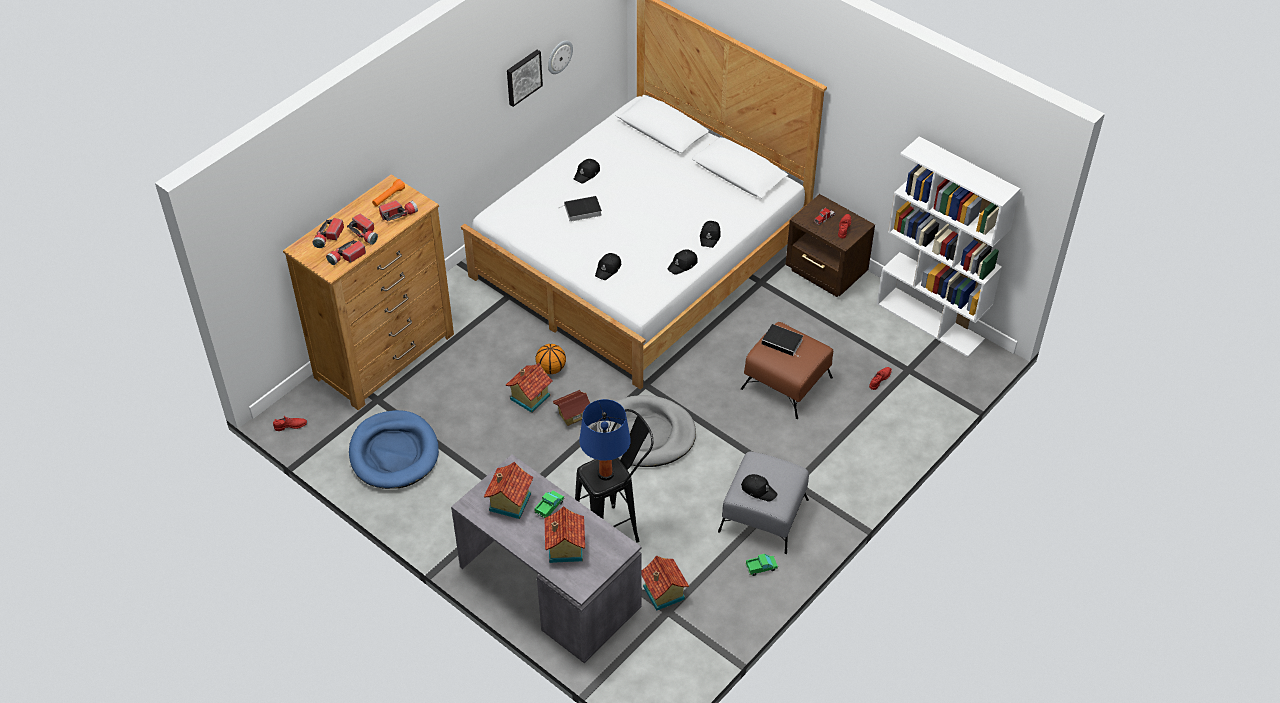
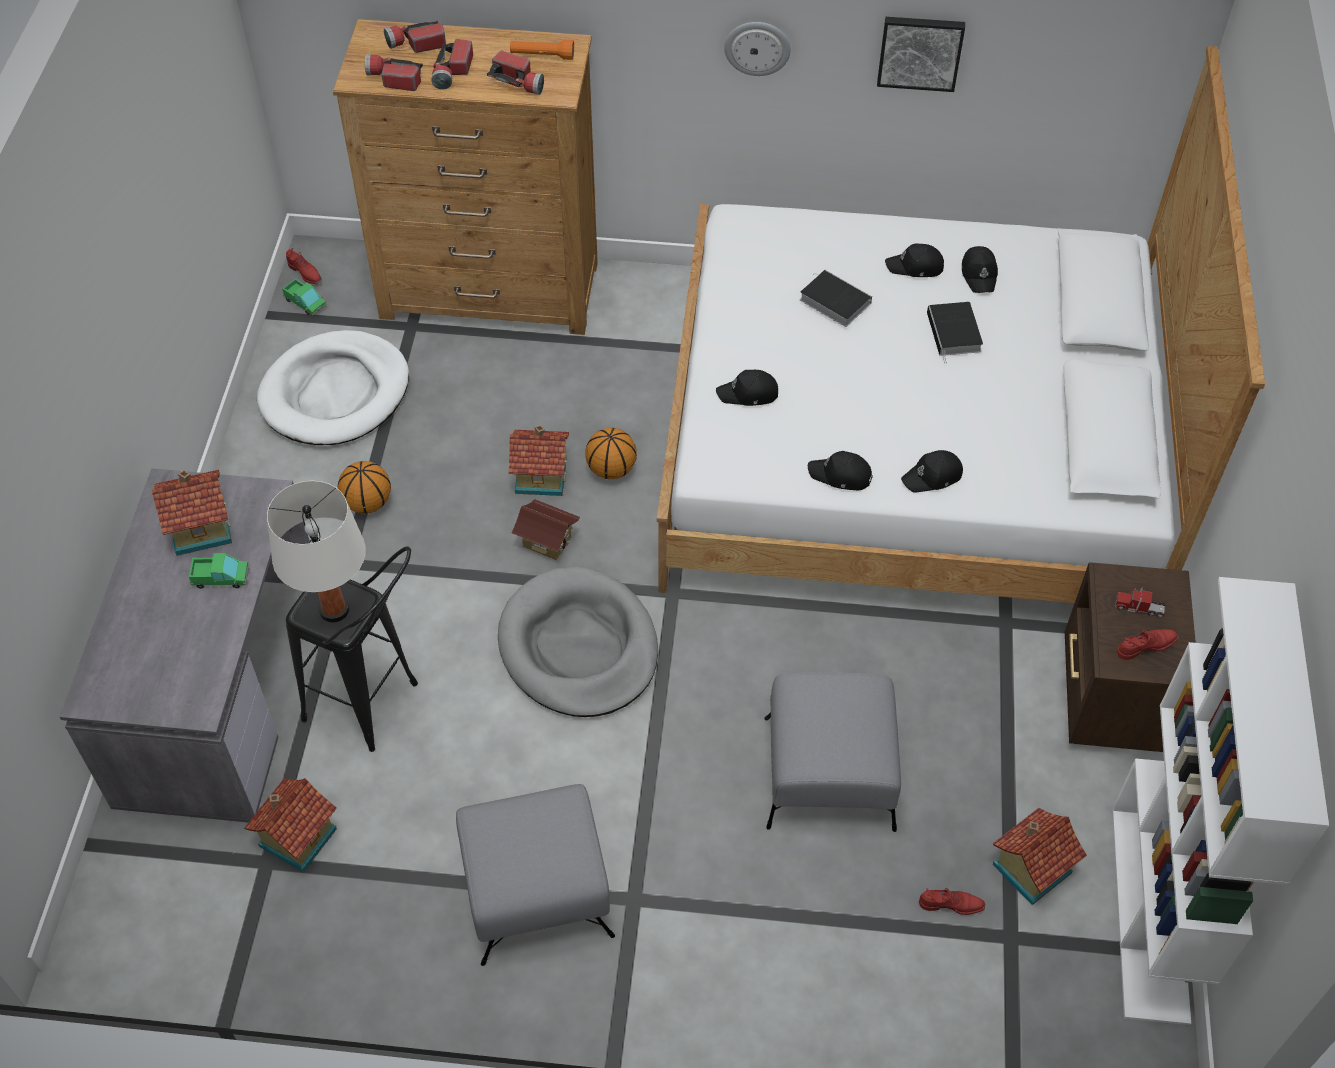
camera: 55 degrees right, 5 degrees up
(394, 453) = (335, 393): blue dog bed -> white dog bed
(482, 473) = (367, 502): none -> basketball
(559, 56) = (1014, 67): wall clock -> wall clock (757, 47)
(564, 548) = (153, 637): toy house -> toy house (1030, 867)
(606, 474) = (334, 610): blue table lamp -> white table lamp
(758, 490) = (504, 840): black cap -> black cap (979, 274)
(761, 567) = (431, 944): toy truck -> toy truck (305, 302)
(783, 342) = (842, 706): book -> book (954, 333)
(787, 383) = (828, 774): brown ottoman -> grey ottoman

